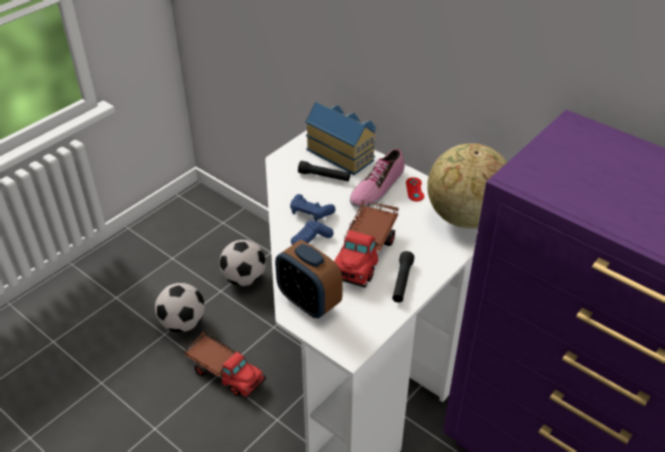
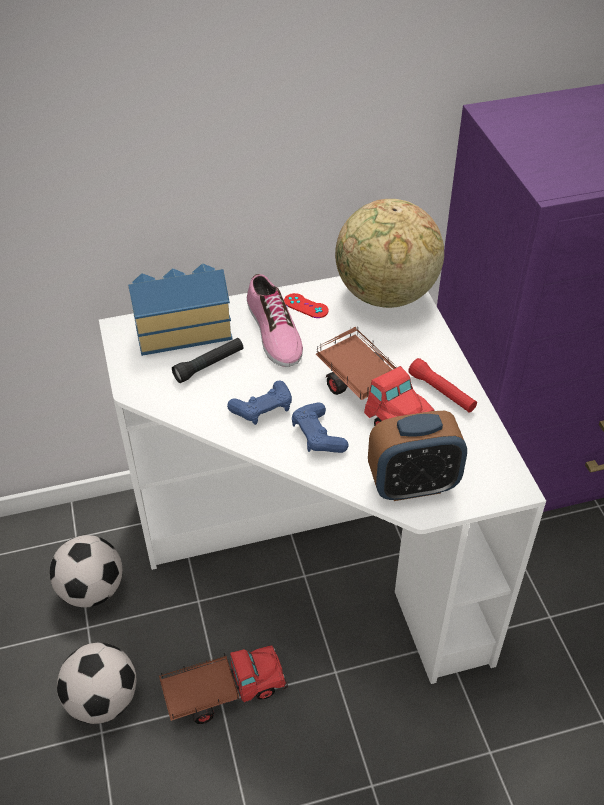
camera: 55 degrees left, 5 degrees up
(402, 282) = (442, 392): black flashlight -> red flashlight

